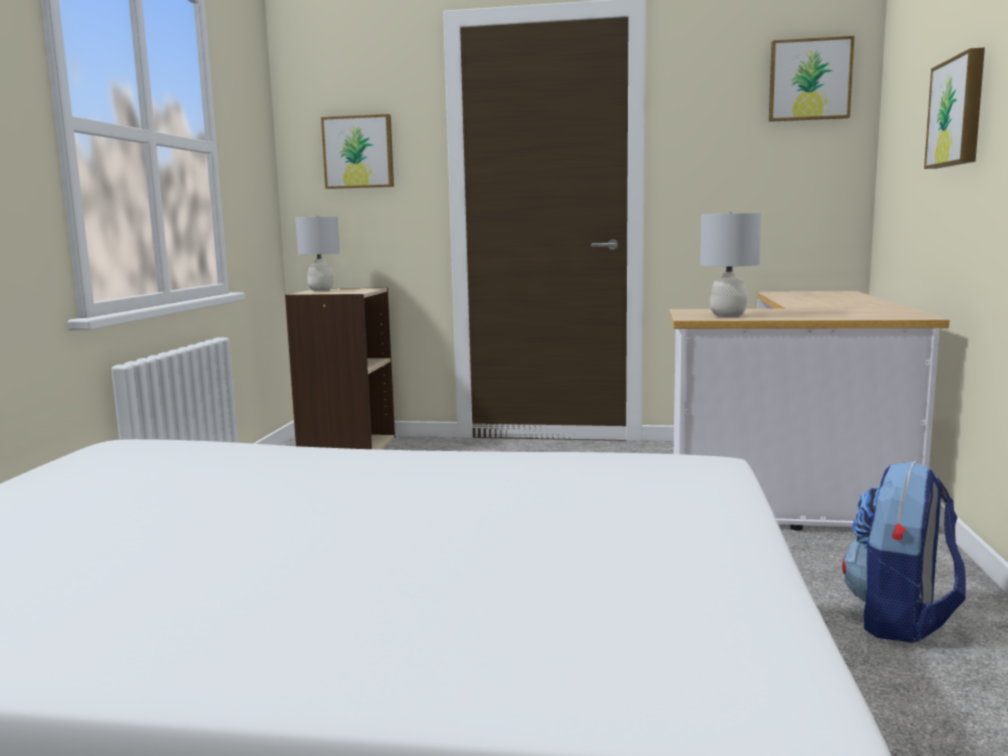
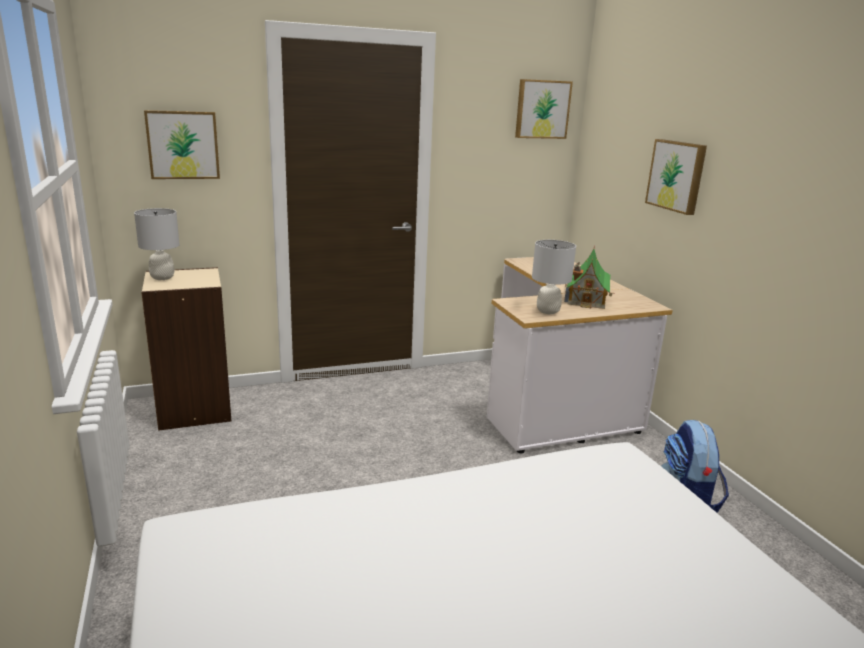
camera: 30 degrees left, 10 degrees up
(816, 311) = (587, 298): none -> toy house

